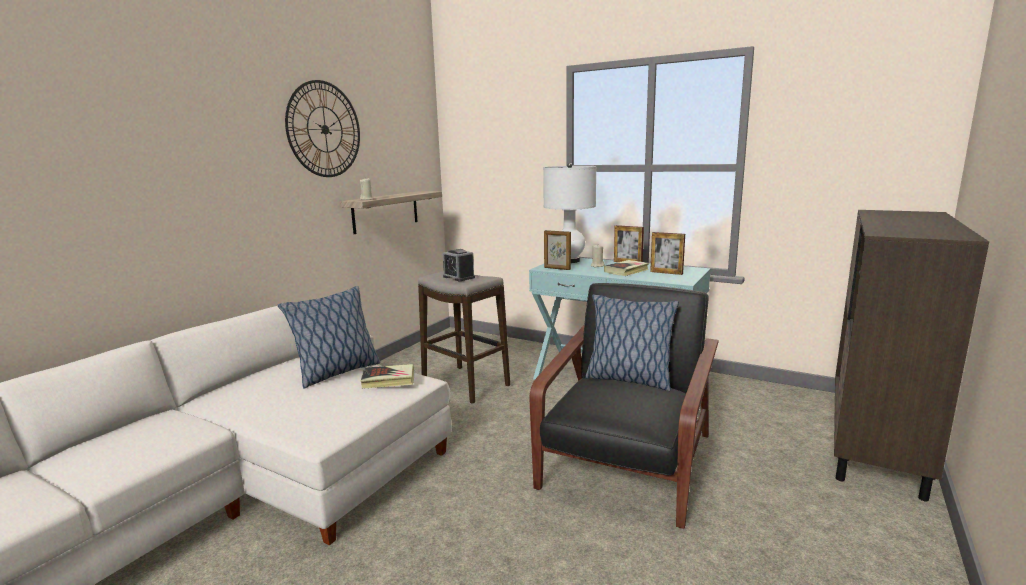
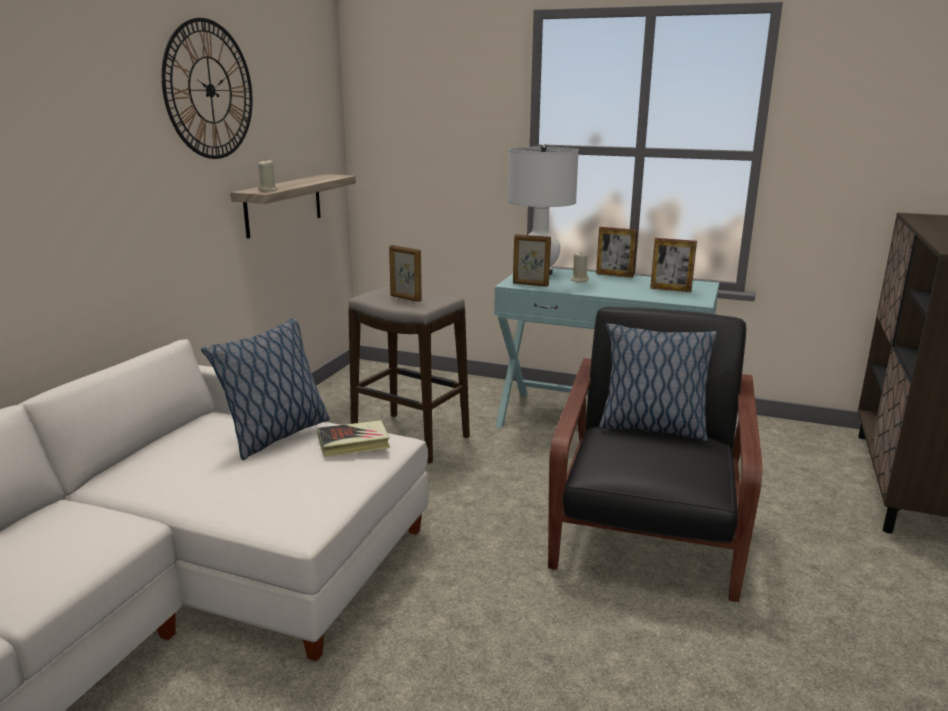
camera: 10 degrees left, 5 degrees up
(459, 277) = (405, 298): alarm clock -> picture frame
(626, 271) = (620, 287): book -> none

